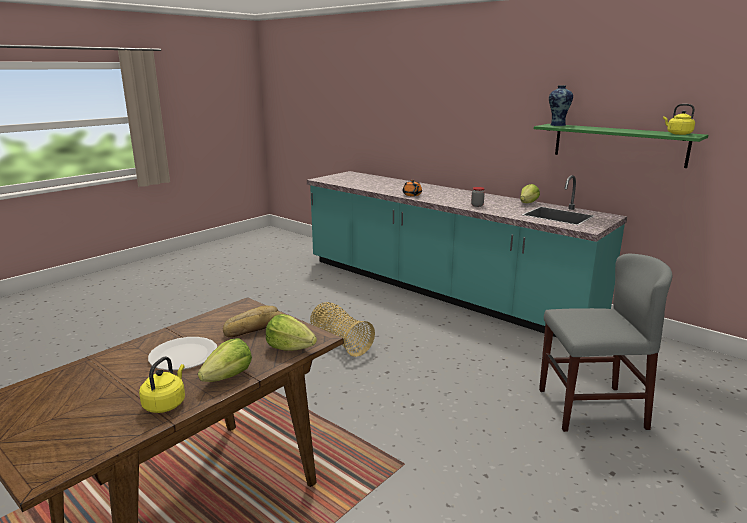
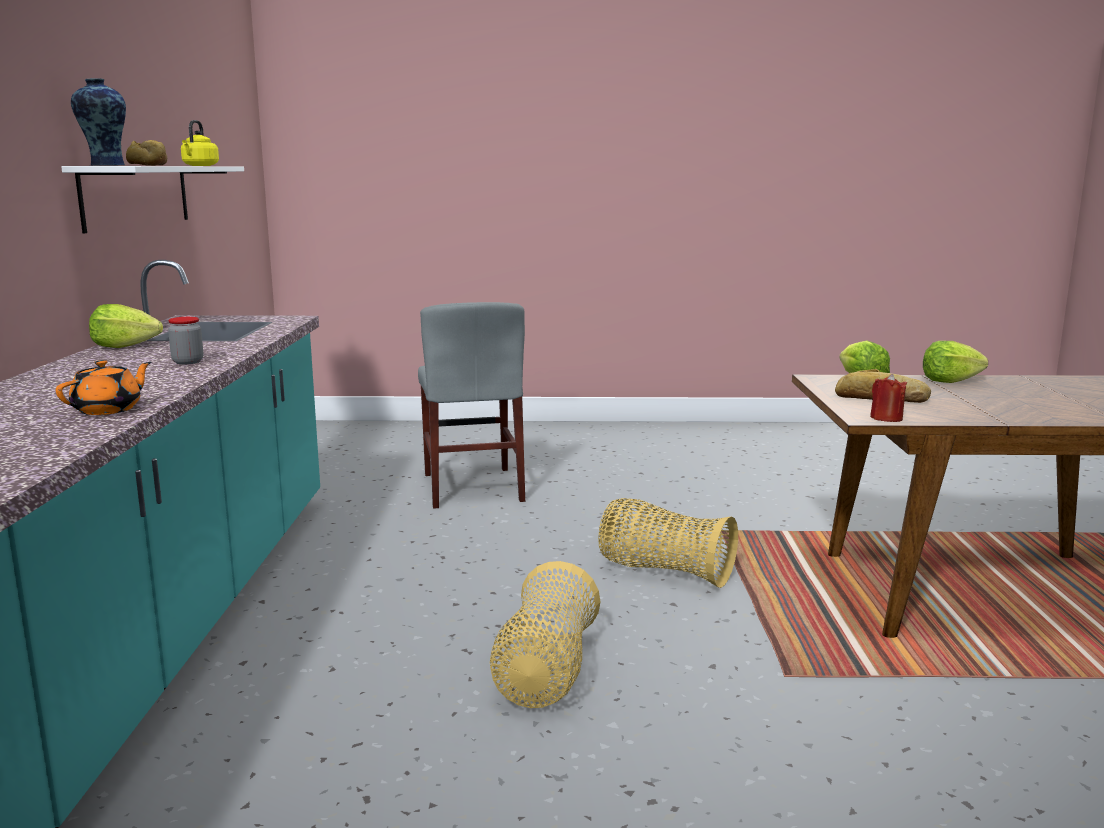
camera: 130 degrees left, 5 degrees down
(166, 403) = (1024, 382): yellow kettle -> none
(183, 355) = (992, 400): white plate -> none
(234, 308) = (886, 418): none -> red candle
(379, 408) = (663, 571): none -> basket
(591, 408) = (472, 487): grey chair -> grey chair turned 150 degrees counterclockwise
(596, 128) = (151, 165): none -> bread
(618, 144) = (137, 196): green shelf -> white shelf

